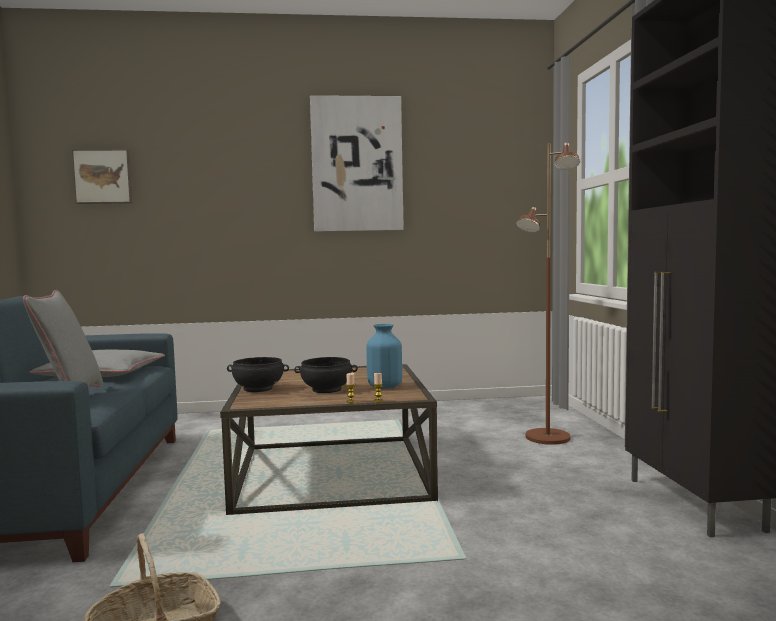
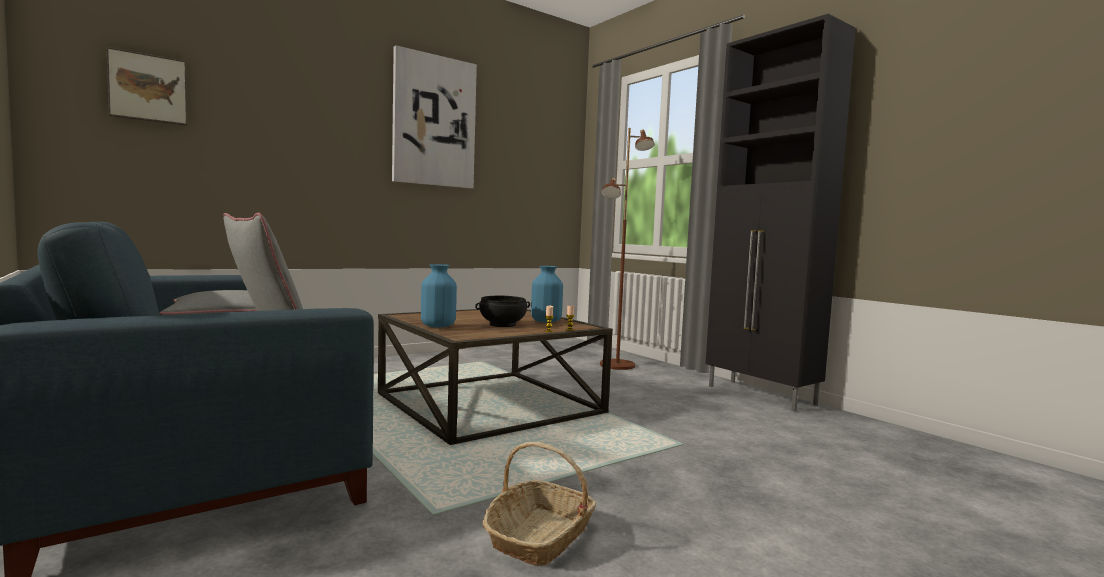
camera: 30 degrees left, 0 degrees up
(258, 389) = (437, 326): black bowl -> blue vase

